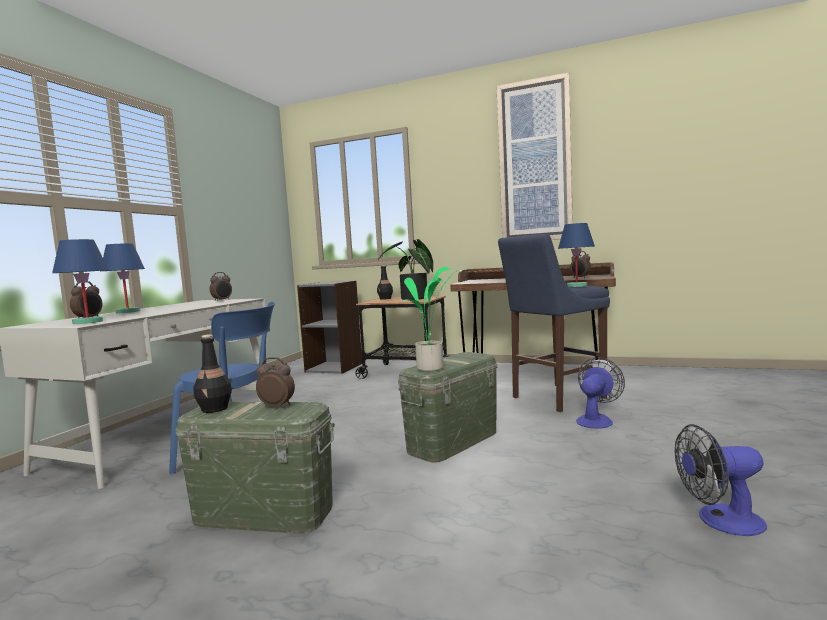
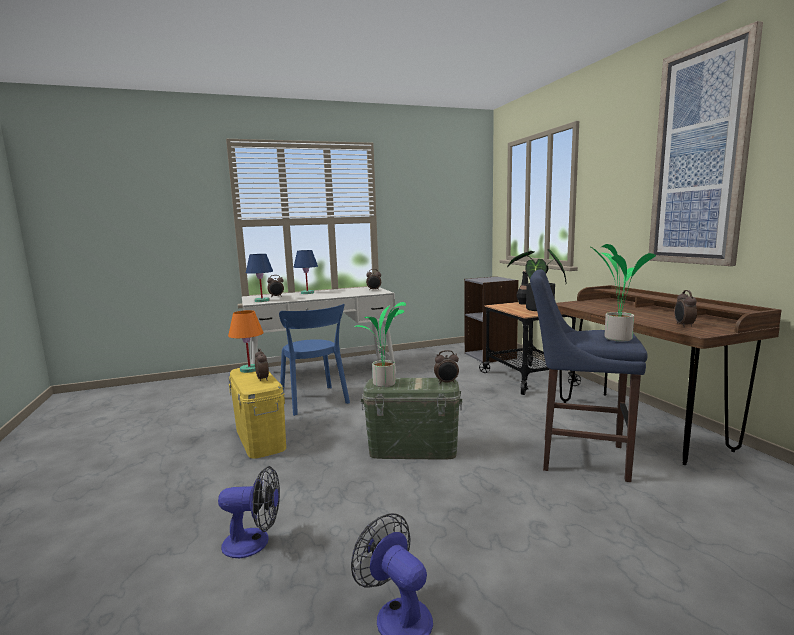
camera: 50 degrees right, 5 degrees up
(215, 409) = (249, 369): black bottle -> orange table lamp
(263, 513) = (260, 438): green storage box -> yellow storage box
(473, 354) = (446, 382): none -> alarm clock
(577, 286) = (615, 338): blue table lamp -> potted plant
(596, 420) = (552, 494): fan -> fan (254, 542)

